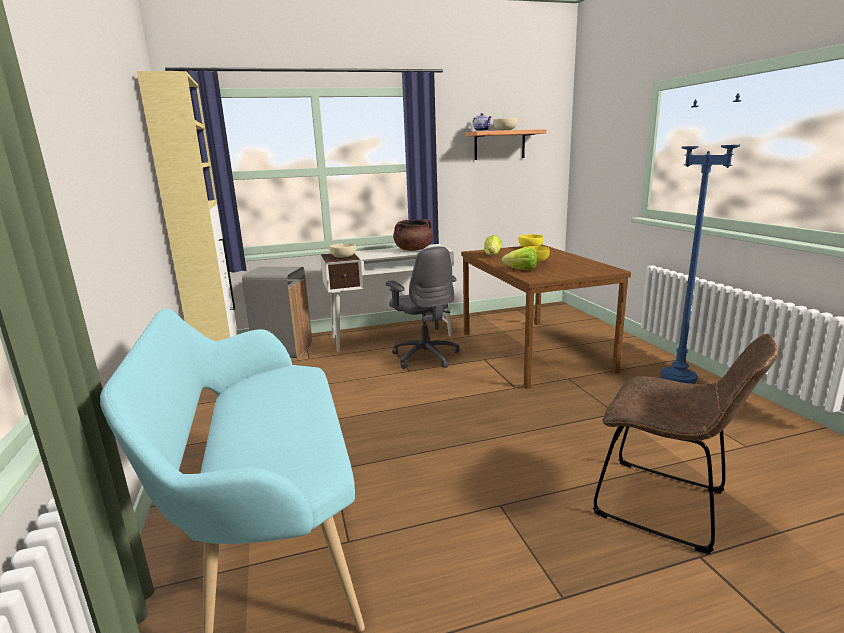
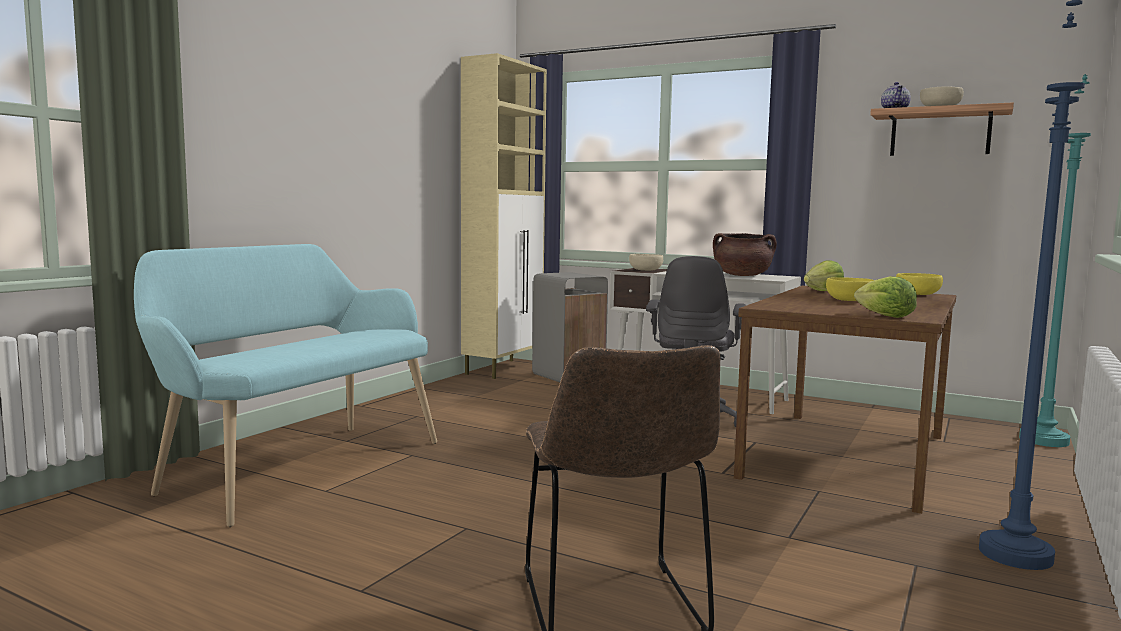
camera: 45 degrees right, 10 degrees down
(521, 270) = (790, 301): lettuce -> lettuce (884, 316)
(568, 310) = (1044, 440): none -> turquoise floor lamp

